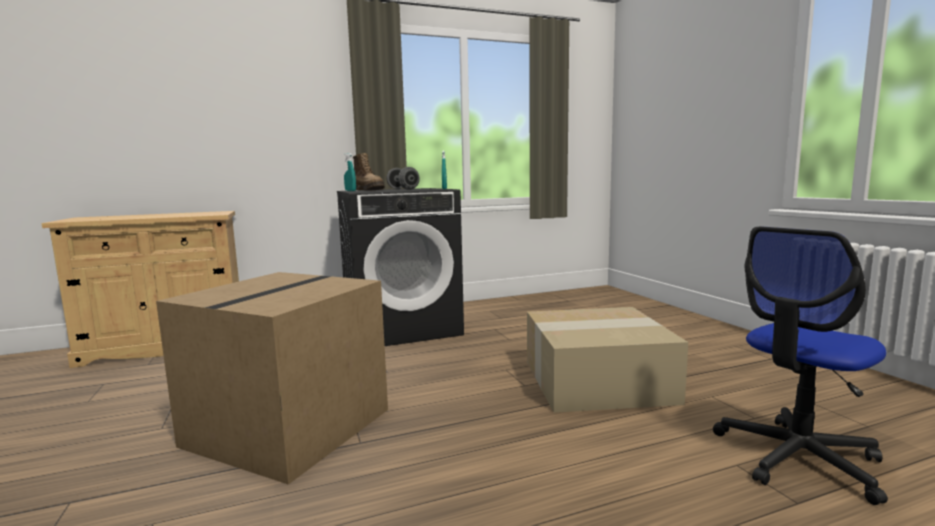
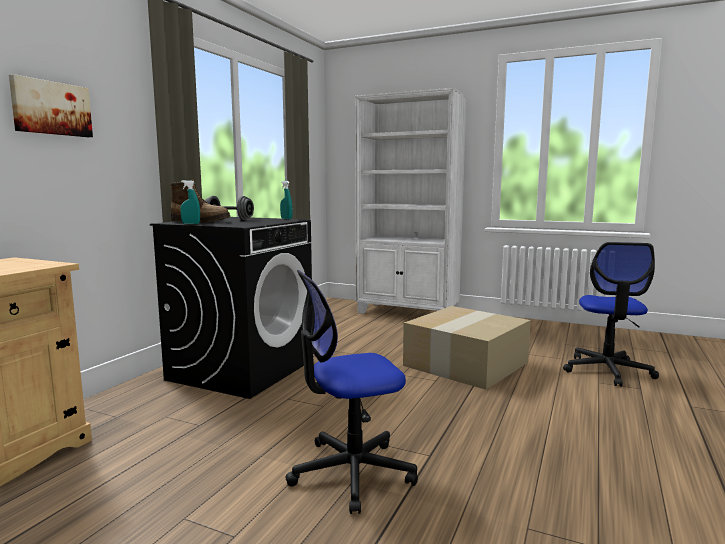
camera: 45 degrees left, 0 degrees up
(267, 104) = (51, 108): none -> picture
(289, 425) = (351, 472): cardboard box -> office chair
(659, 315) = (408, 313): none -> white bookcase

